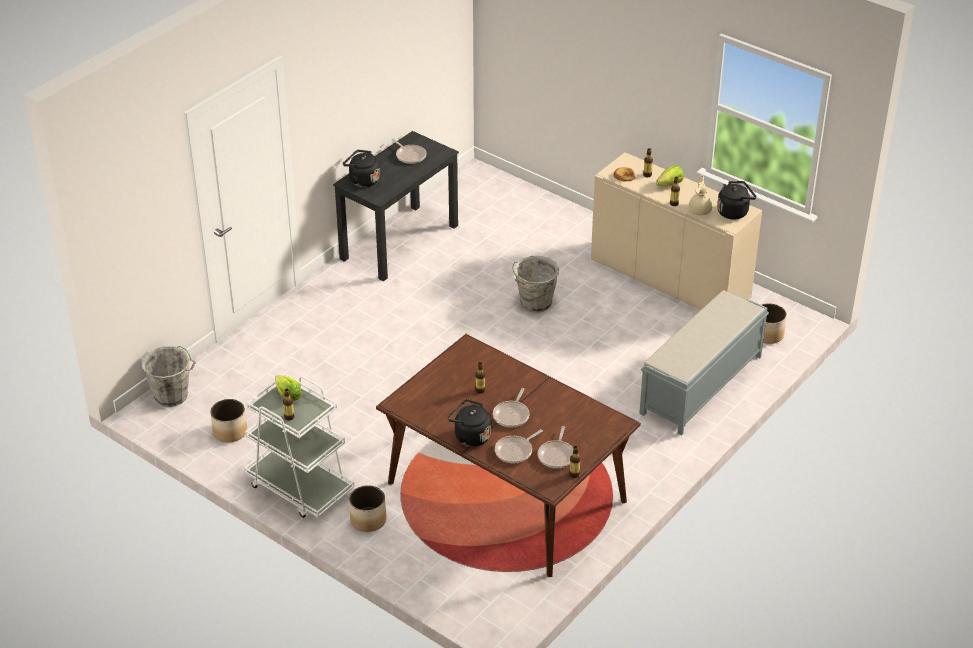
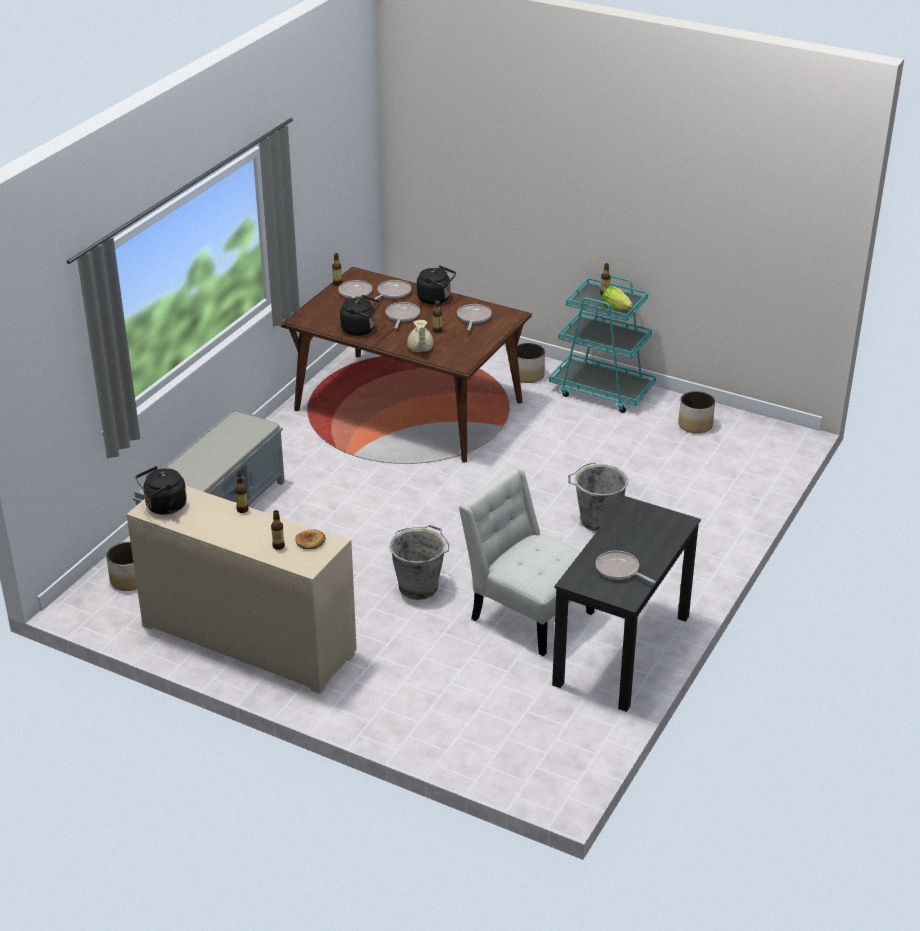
camera: 170 degrees right, 5 degrees down
(172, 396) = (775, 448): grey bucket -> grey bucket (597, 521)
(299, 487) = (602, 391): white cart -> turquoise cart
(362, 180) = (665, 527): black kettle -> black kettle (360, 329)
(438, 404) = (473, 318): none -> frying pan
(458, 275) = (527, 612): none -> white chair
(670, 184) = (247, 535): lettuce -> none
(700, 209) = (208, 505): beige teapot -> beige teapot (420, 349)

